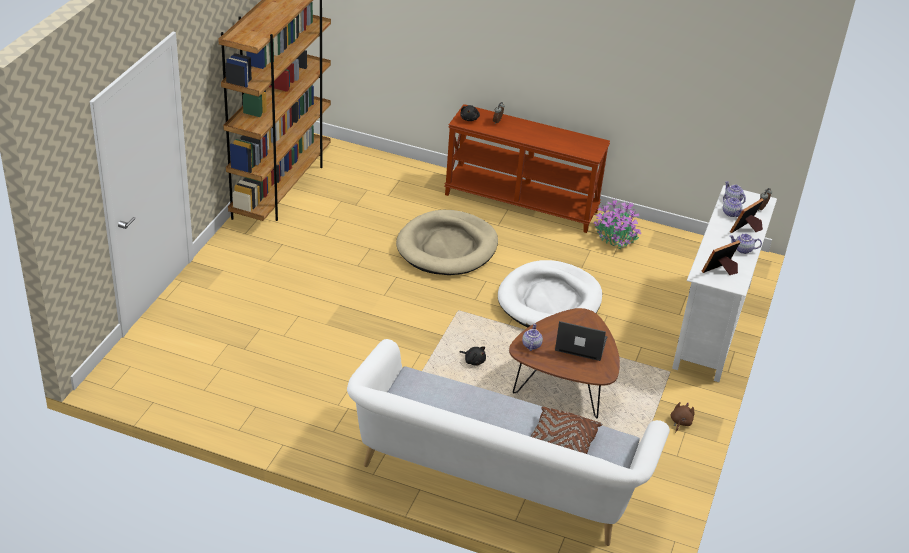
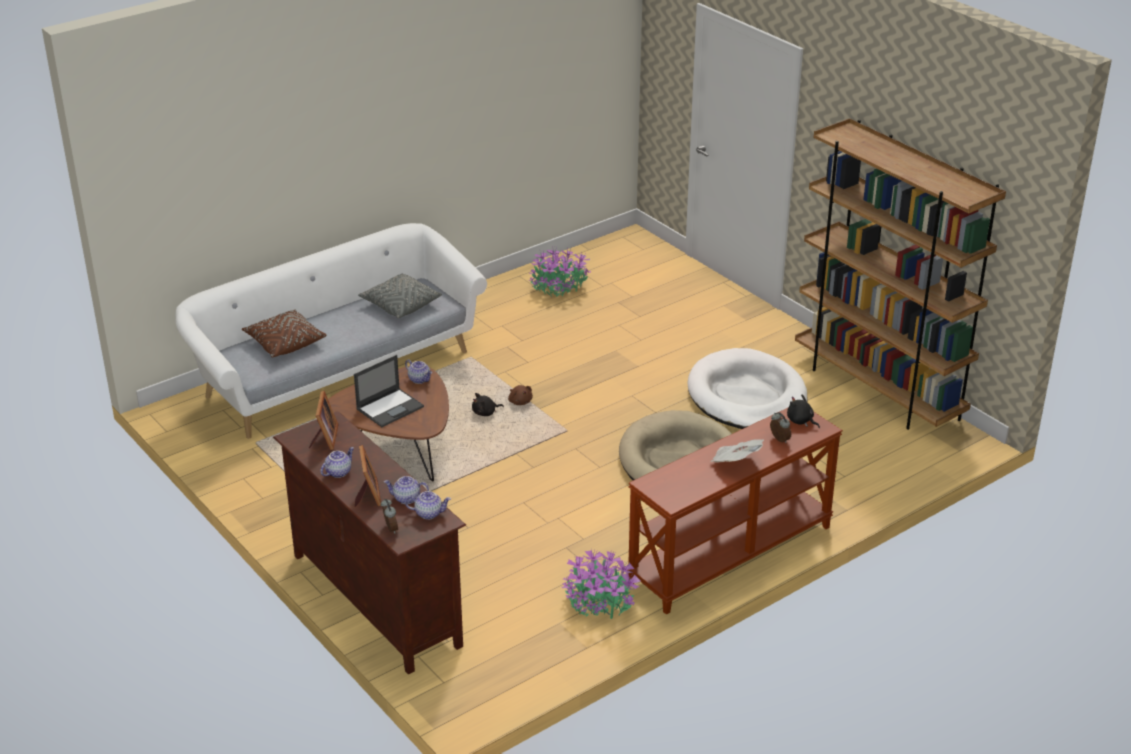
camera: 125 degrees right, 5 degrees down
(243, 394) = (559, 287): none -> potted plant
(440, 401) = (400, 305): none -> grey pillow
(536, 131) = (735, 462): none -> newspaper
(549, 300) = (529, 497): white dog bed -> white dog bed (747, 396)
(680, 422) = (276, 501): brown plush toy -> brown plush toy (520, 401)
(713, 326) = (374, 600): white tv stand -> brown tv stand

